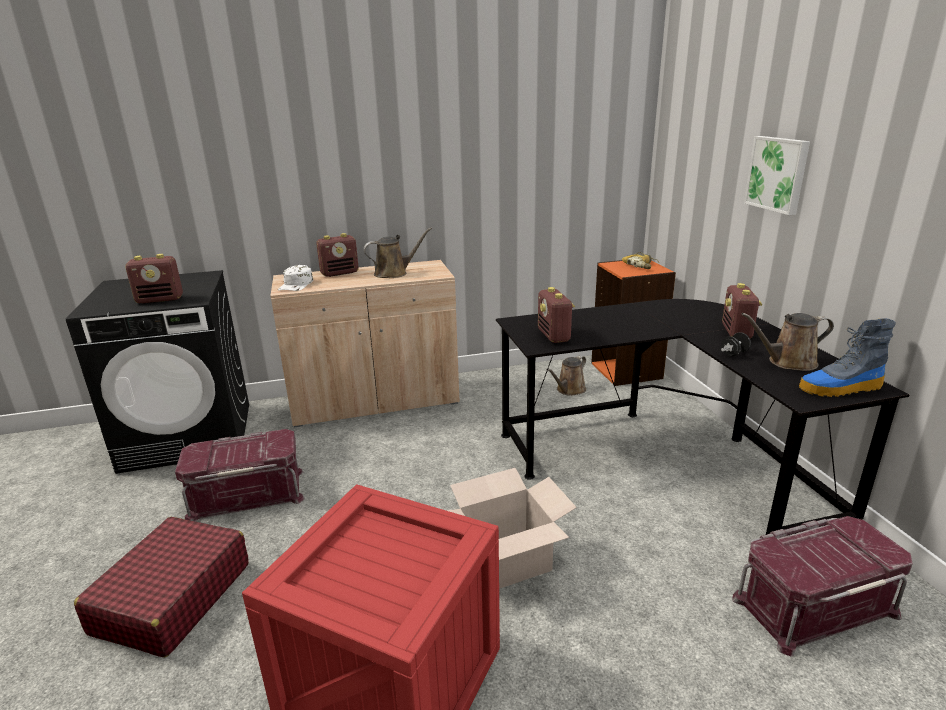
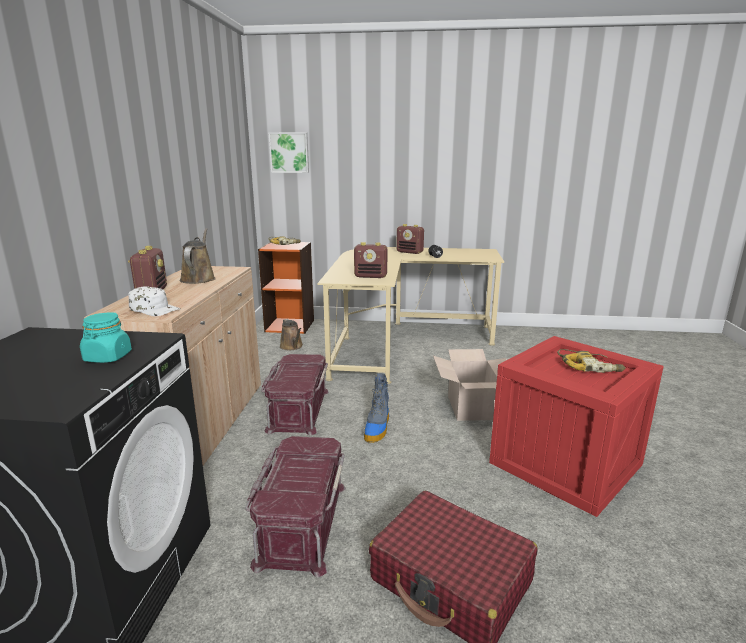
camera: 70 degrees left, 5 degrees down
(160, 300) = (108, 357): radio -> turquoise jar
(394, 573) = (589, 367): none -> power drill
(665, 458) = (400, 342): black desk -> beige desk
(778, 174) = (388, 162): picture -> picture (289, 152)
(788, 362) = (453, 253): brown watering can -> none
(813, 604) = (527, 347): red storage box -> red storage box (297, 410)
(840, 388) = (485, 253): boot -> boot (377, 428)

